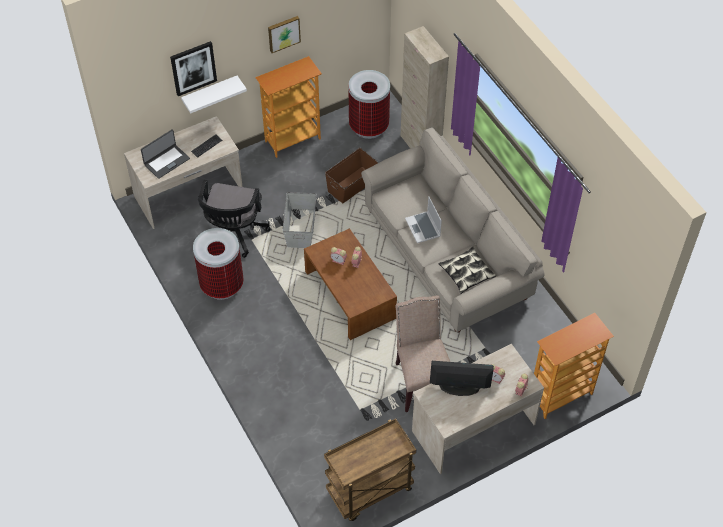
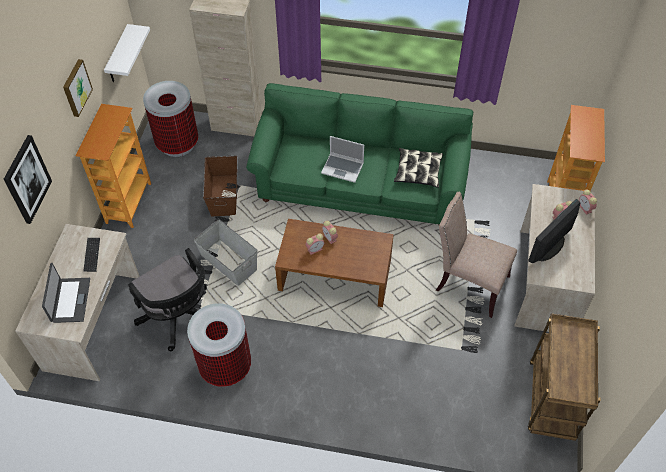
camera: 50 degrees left, 0 degrees up
(210, 93) = (50, 201): white shelf -> white shelf (118, 55)
(446, 254) = (360, 182): beige sofa -> green sofa

